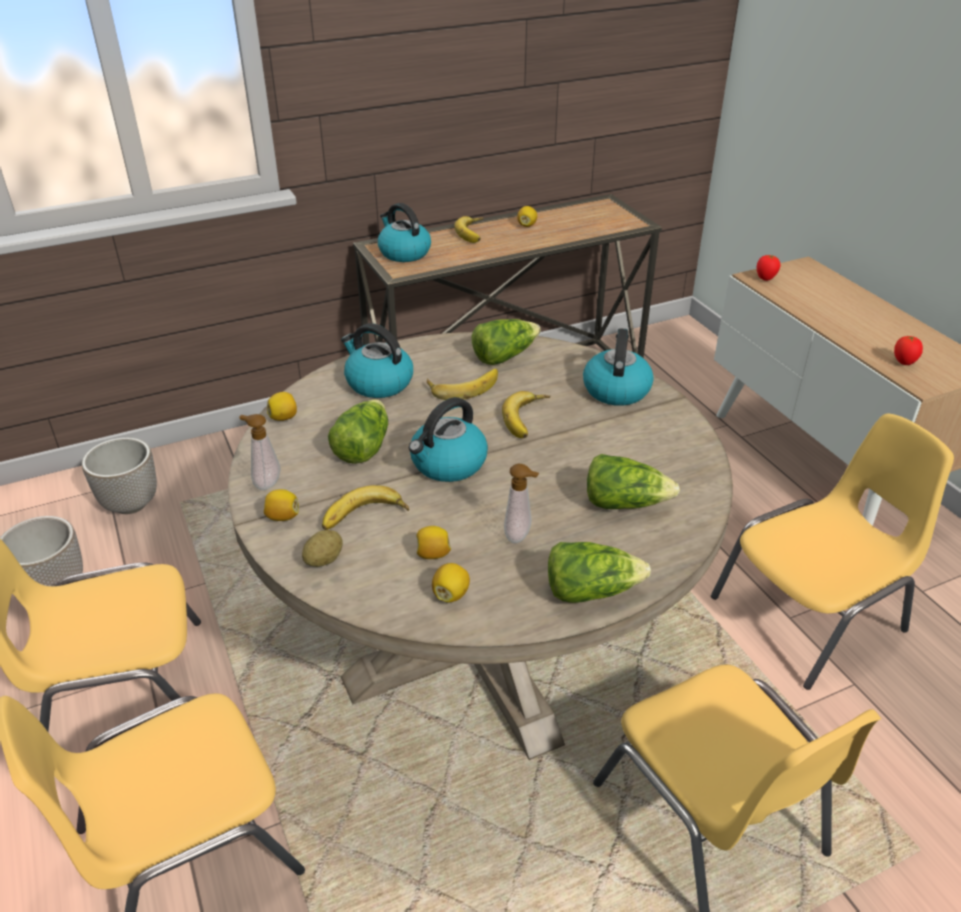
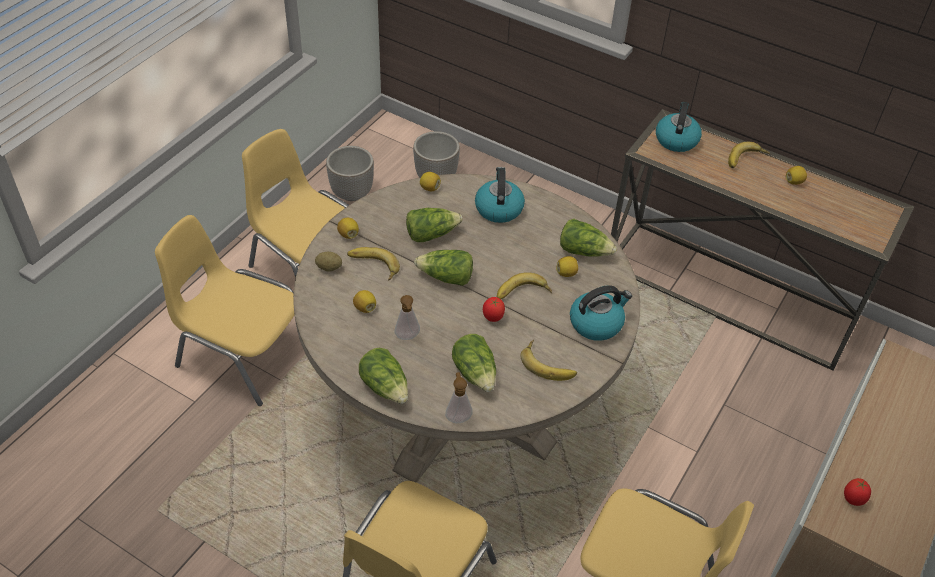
camera: 55 degrees right, 10 degrees up
(265, 483) = (369, 213): soap dispenser -> soap dispenser (458, 417)
(448, 464) = (446, 277): kettle -> lettuce
(451, 594) = (340, 329): lemon -> lemon (566, 273)
(463, 386) = (531, 247): banana -> banana (548, 364)
(765, 279) = (903, 364): tomato -> tomato (493, 318)

